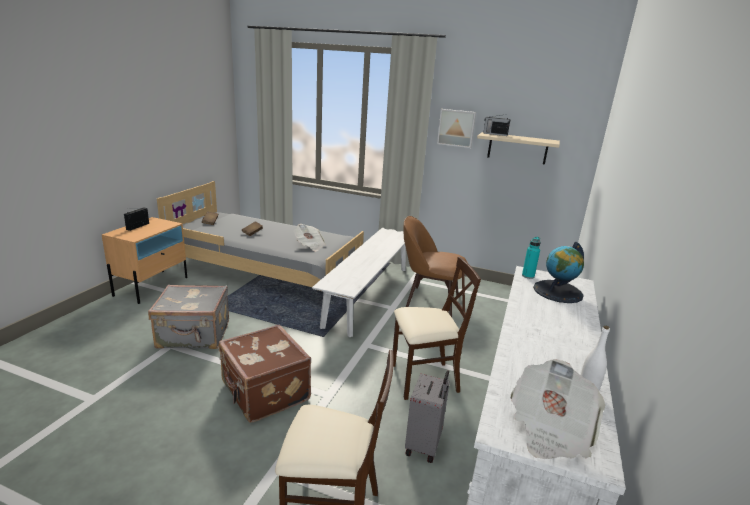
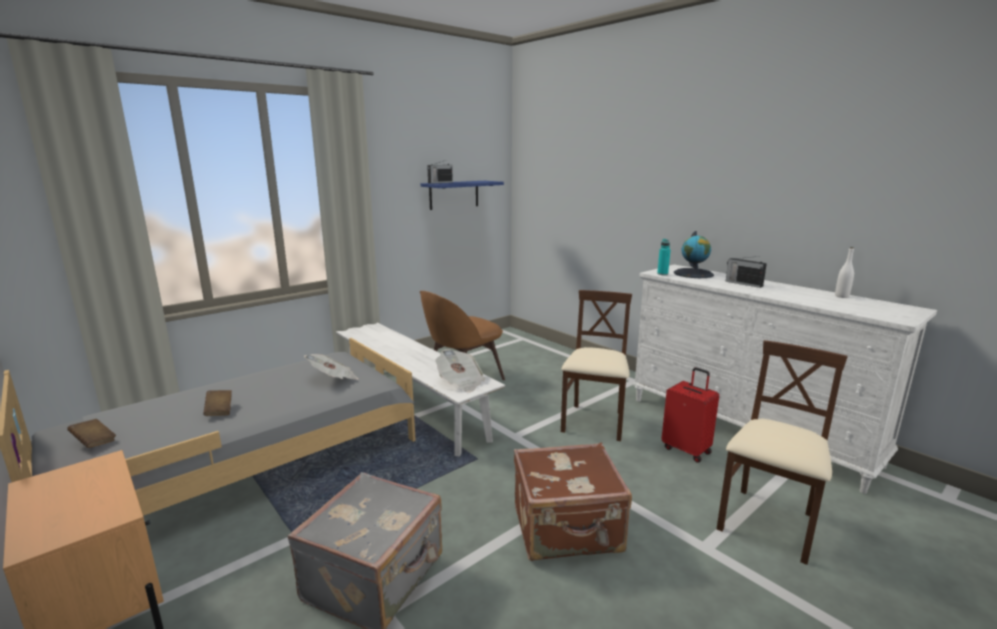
camera: 60 degrees left, 5 degrees down
(138, 226) = (44, 505): radio -> radio (743, 283)
(424, 445) = (687, 450): grey suitcase -> red suitcase
(456, 128) = (394, 183): picture -> none
(517, 148) = (454, 195): beige shelf -> blue shelf
(550, 429) = (889, 310): newspaper -> newspaper (460, 382)

